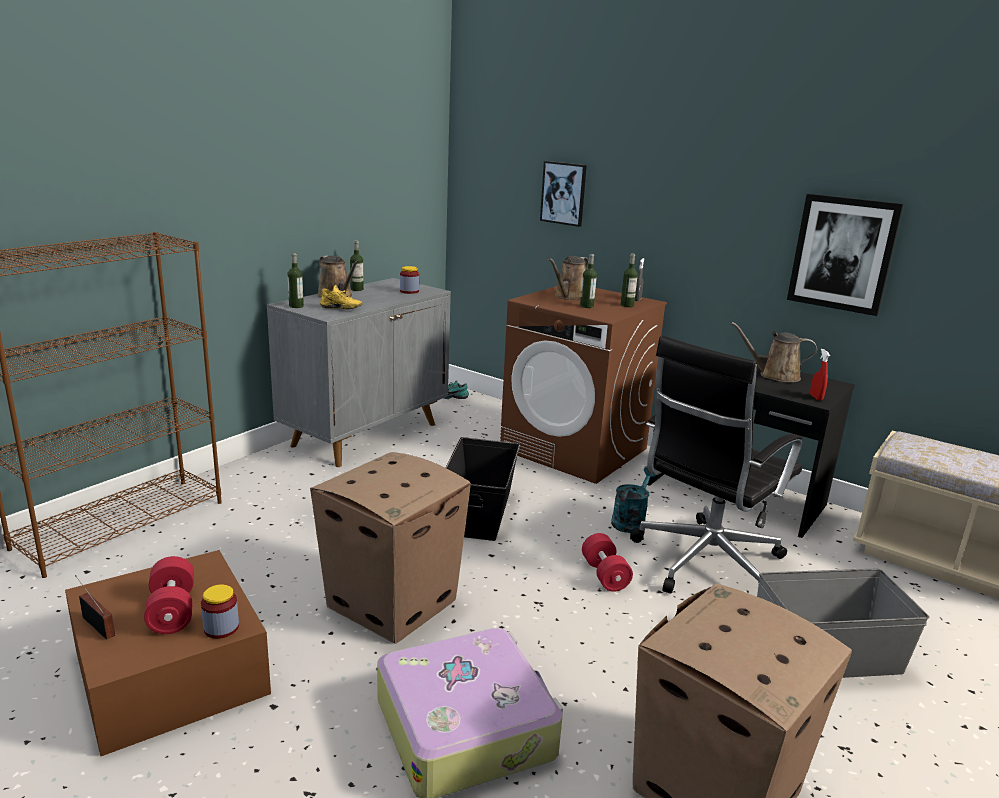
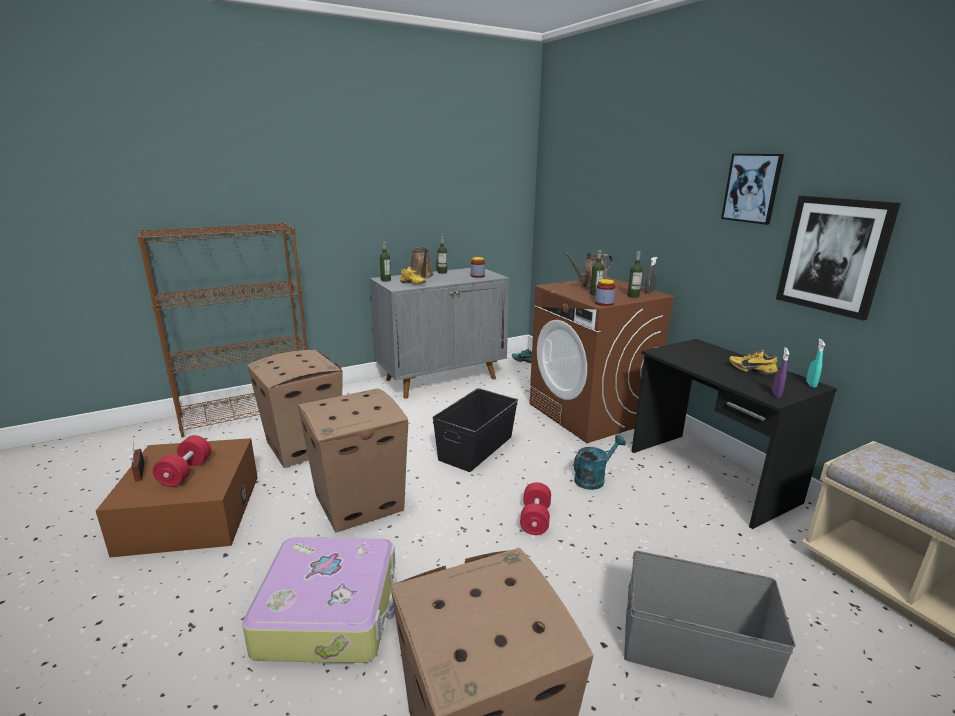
camera: 25 degrees right, 0 degrees up
(221, 628) = (200, 490): jar -> jar (604, 303)
(252, 551) = (304, 445): none -> cardboard box
(563, 193) = (606, 203): picture -> picture (752, 188)
(704, 563) = (633, 530): black office chair -> none
(775, 375) = (752, 370): brown watering can -> yellow shoe
(816, 397) = (776, 395): red spray bottle -> purple spray bottle
(833, 383) = (811, 384): none -> turquoise spray bottle

